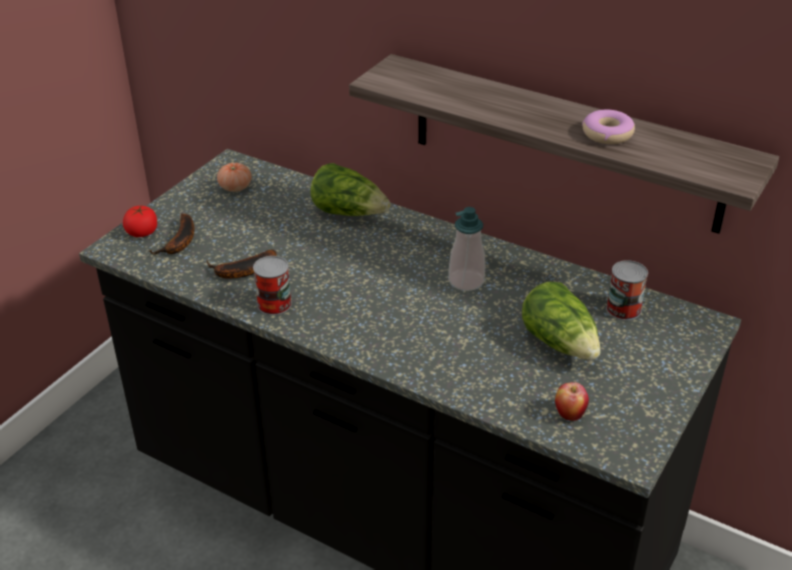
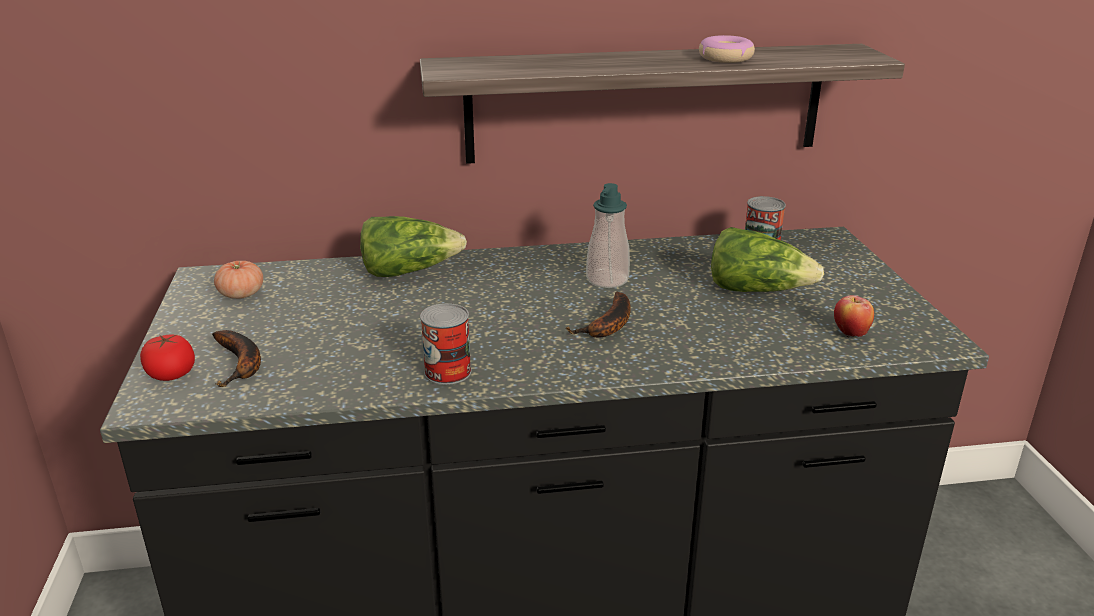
camera: 40 degrees left, 10 degrees down
(241, 272) = (364, 360): banana -> banana (608, 325)

